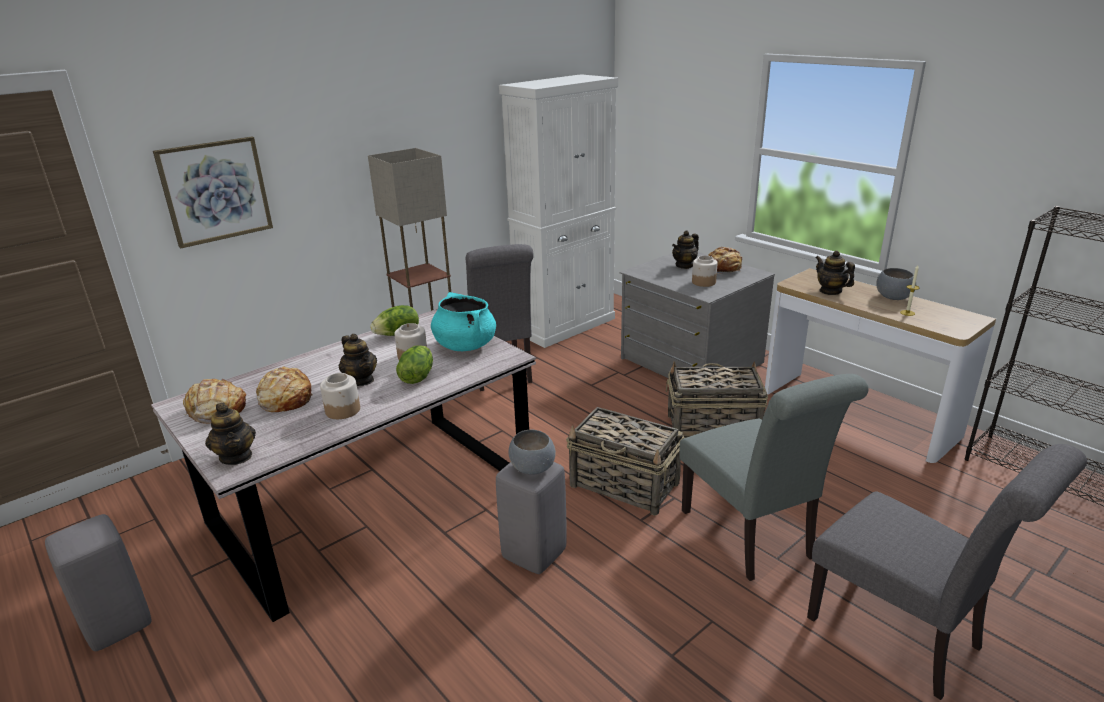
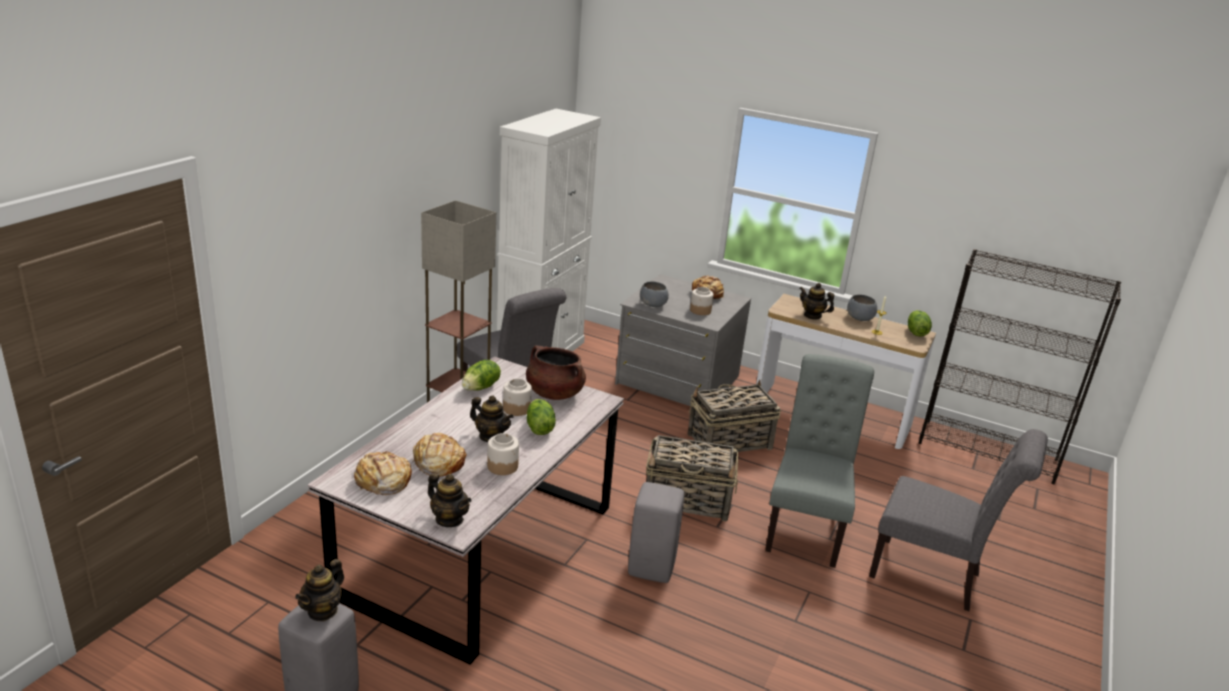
camera: 25 degrees left, 0 degrees up
(215, 191) = (291, 259): picture -> none
(465, 345) = (554, 393): turquoise cooking pot -> brown cooking pot
(532, 468) = (663, 494): grey bowl -> grey bowl (653, 305)
(684, 265) = (672, 293): teapot -> teapot (322, 610)
(752, 538) = (805, 527): grey chair -> grey chair turned 120 degrees counterclockwise
(965, 316) = (915, 332): none -> lettuce

